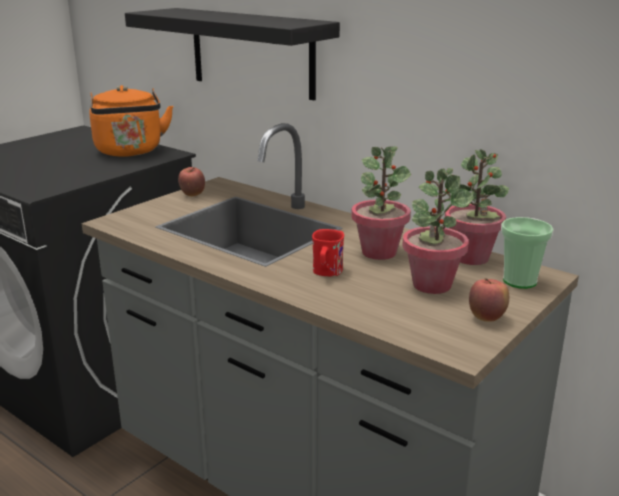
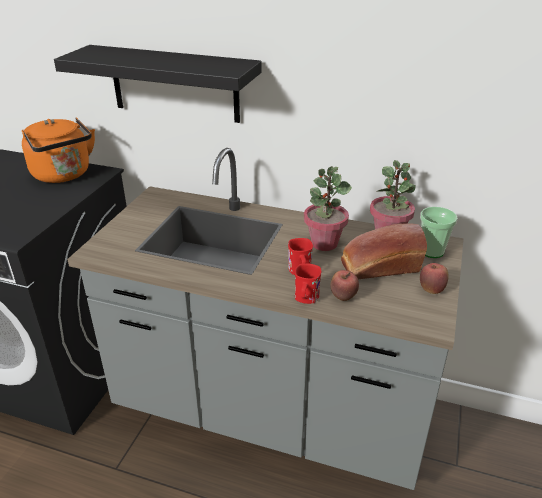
camera: 20 degrees left, 10 degrees up
(192, 195) = (142, 210): apple -> apple (343, 297)
(311, 298) = (306, 299): none -> red mug
(431, 285) = (378, 267): potted plant -> bread

